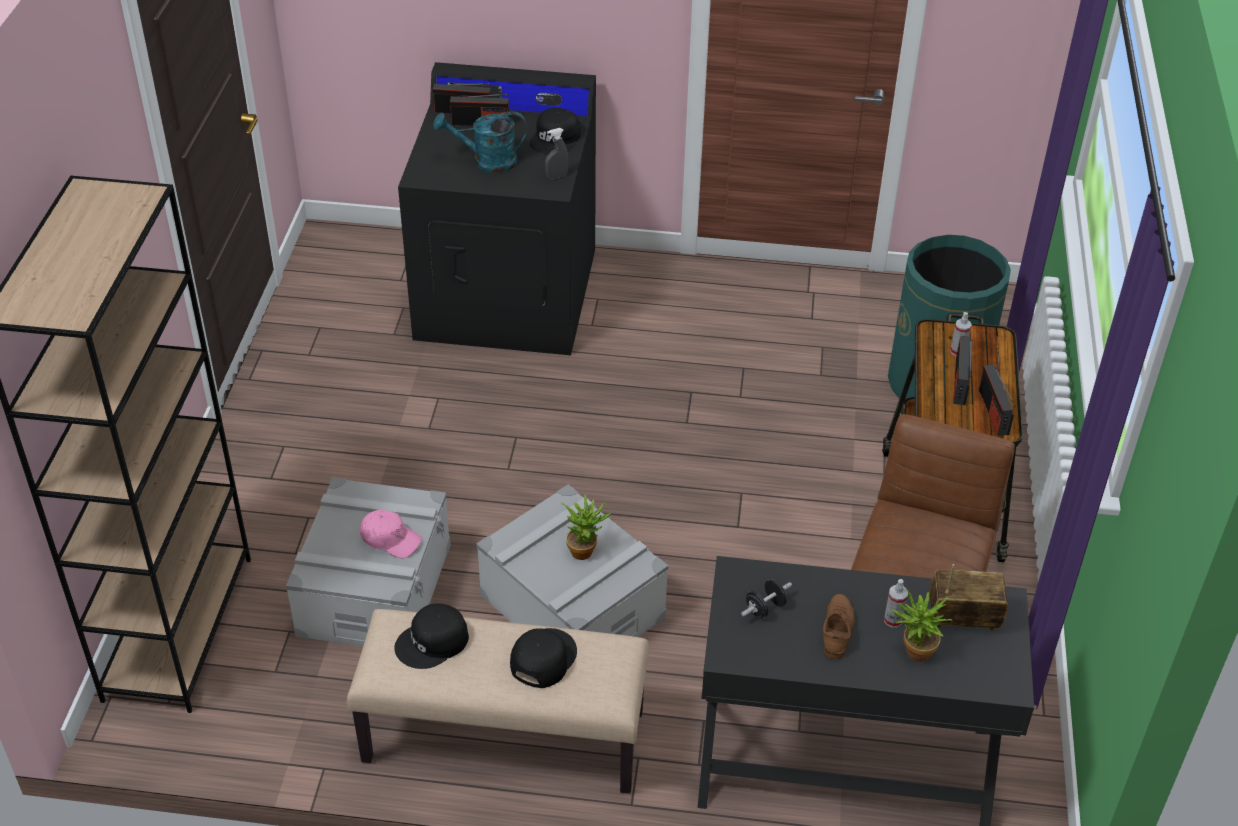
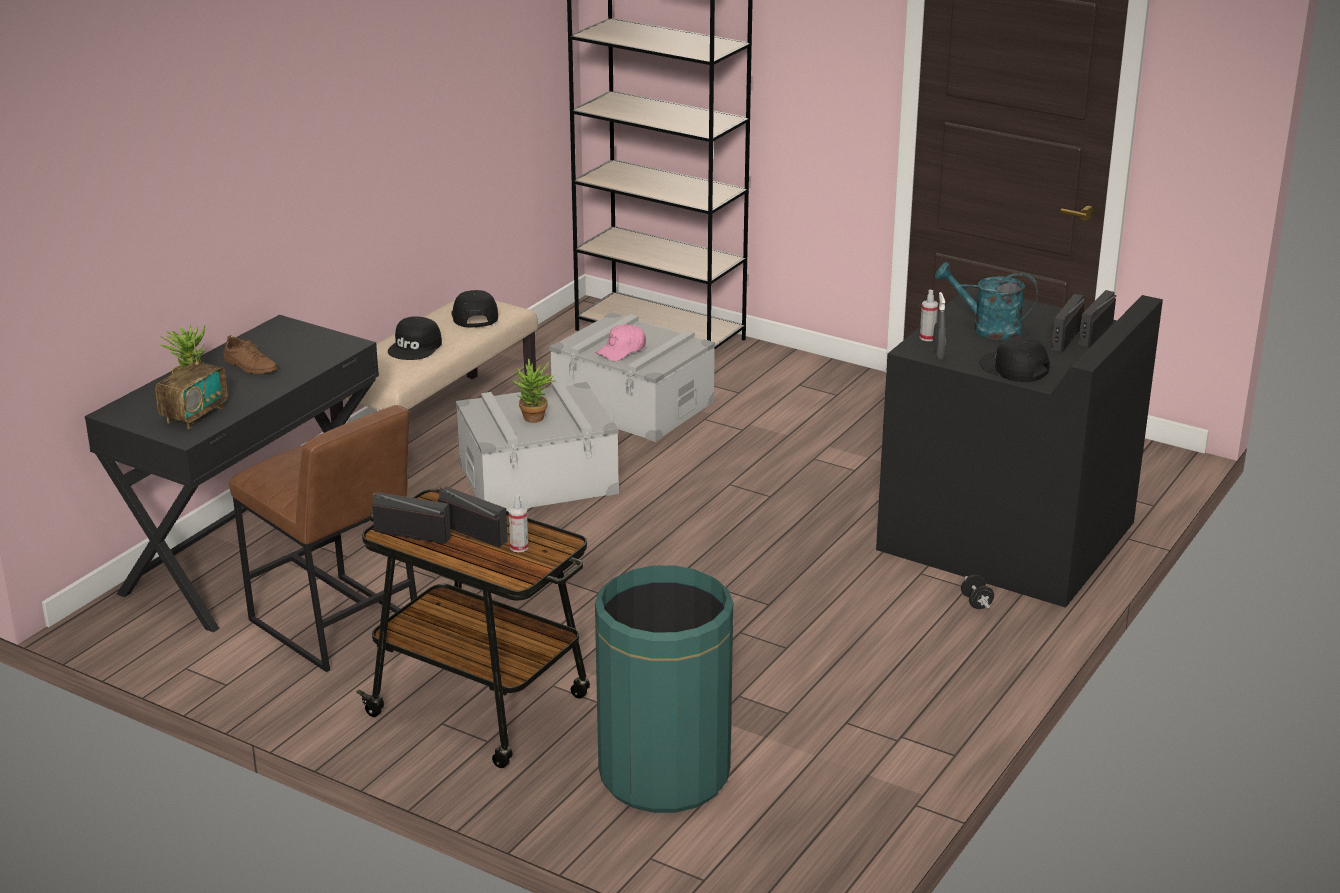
camera: 115 degrees right, 15 degrees down
(486, 162) = (987, 328): turquoise watering can -> turquoise watering can turned 90 degrees counterclockwise
(542, 658) = (416, 347): black cap -> black cap turned 60 degrees clockwise
(765, 608) = (304, 346): black dumbbell -> black dumbbell (976, 602)
(893, 620) = (230, 388): spray bottle -> spray bottle (927, 337)

